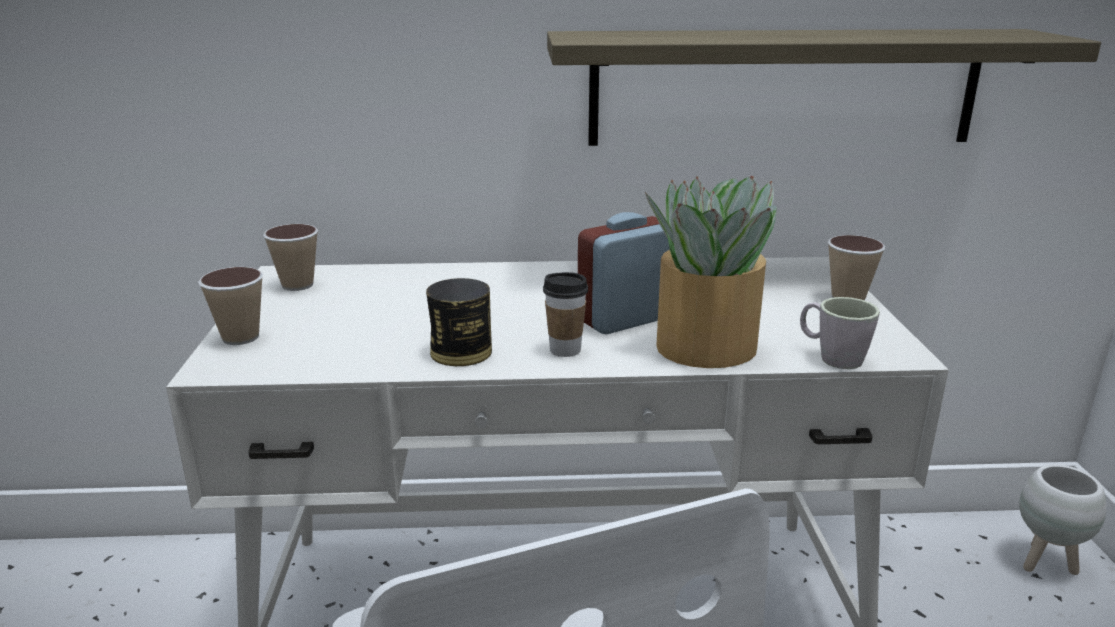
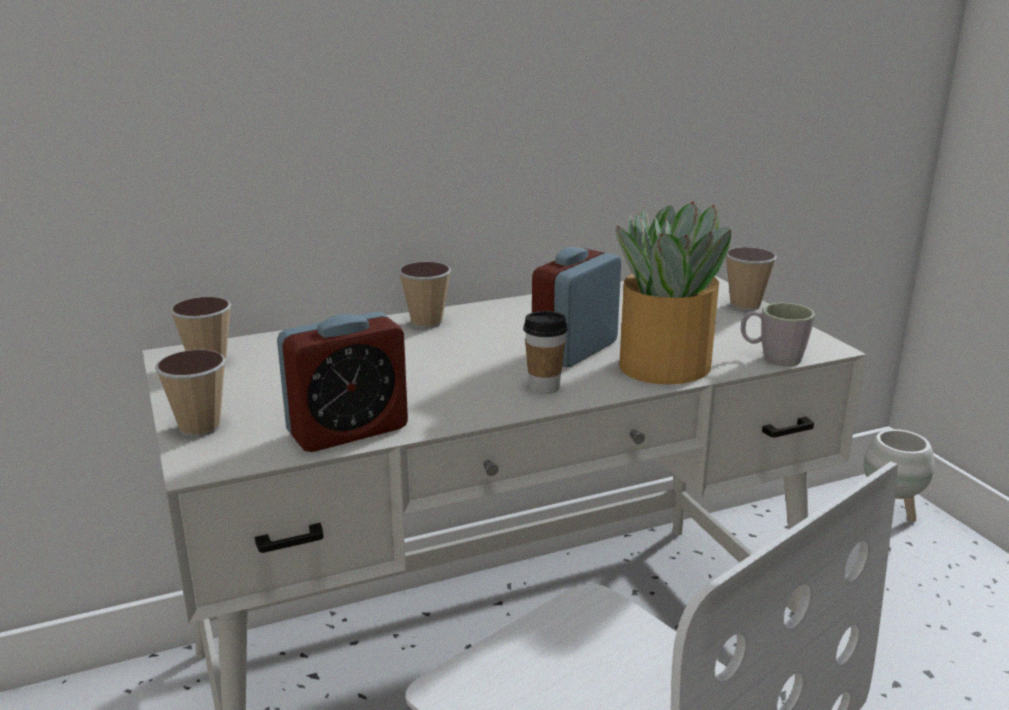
camera: 20 degrees left, 0 degrees up
(354, 360) = (348, 431): none -> alarm clock
(461, 352) = (448, 405): can -> none
(511, 274) = (426, 323): none -> cup
(784, 88) = (654, 115): shelf -> none

